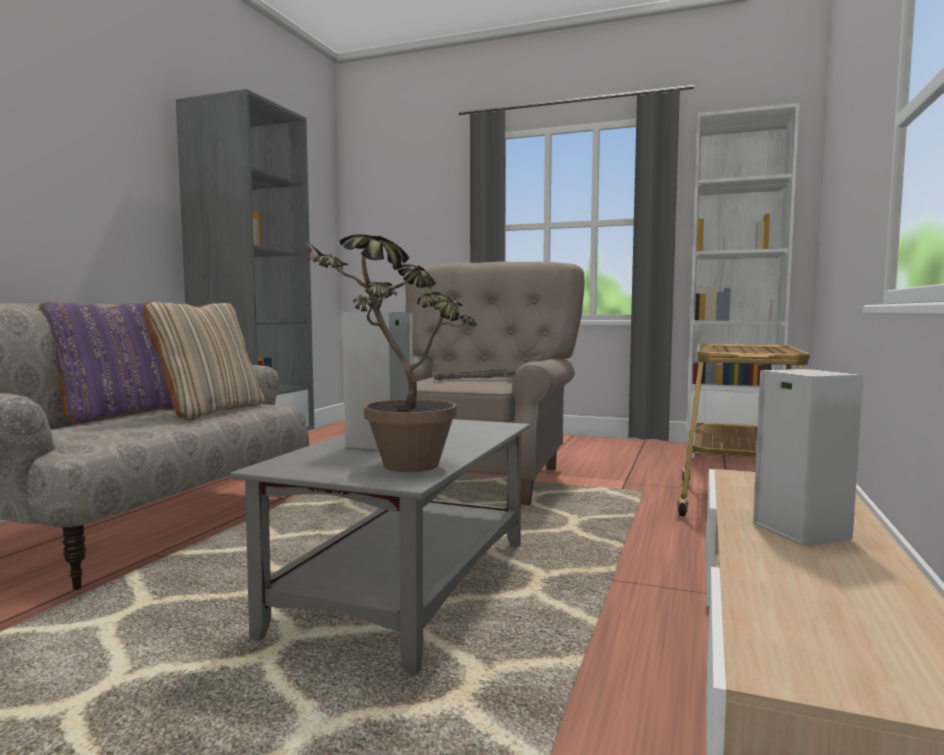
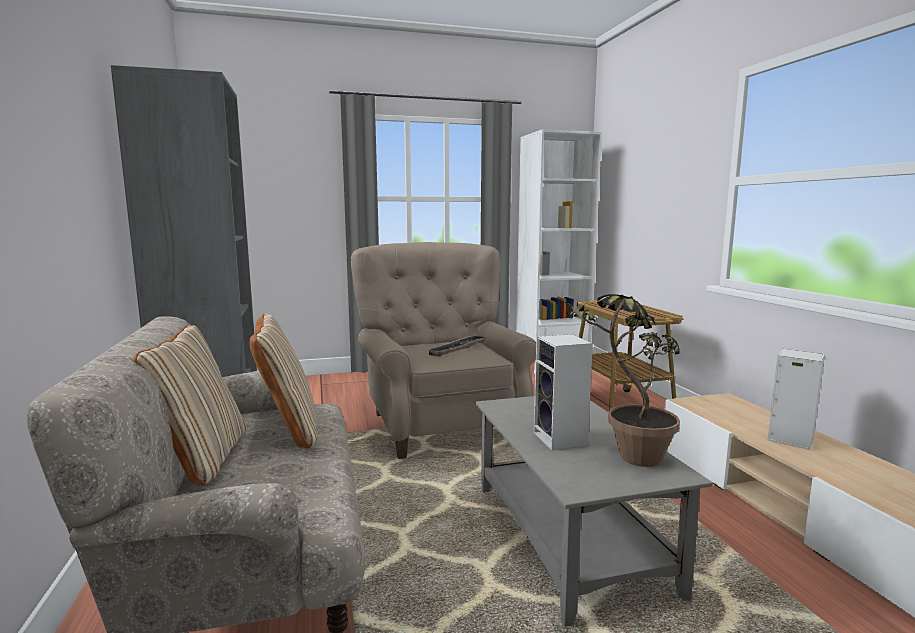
camera: 35 degrees left, 5 degrees up
(119, 414) = (202, 458): purple pillow -> beige pillow

